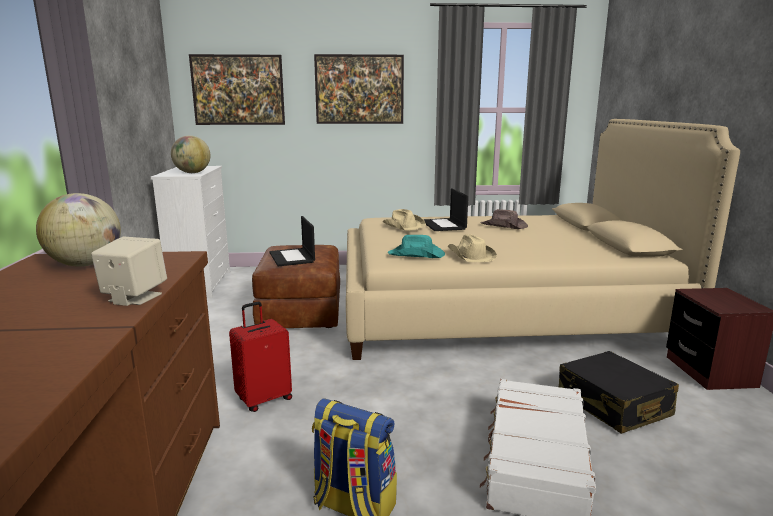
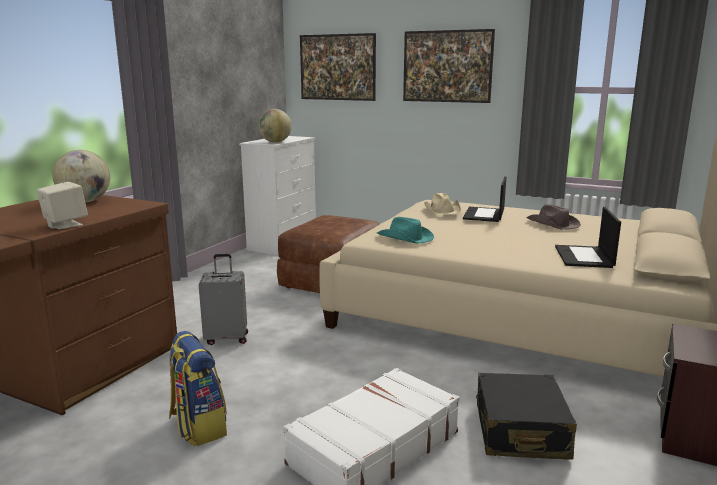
camera: 30 degrees right, 0 degrees up
(264, 399) = (227, 338): red suitcase -> grey suitcase
(292, 257) = (322, 226): laptop -> laptop (584, 257)
(470, 256) = (455, 247): beige hat -> none

